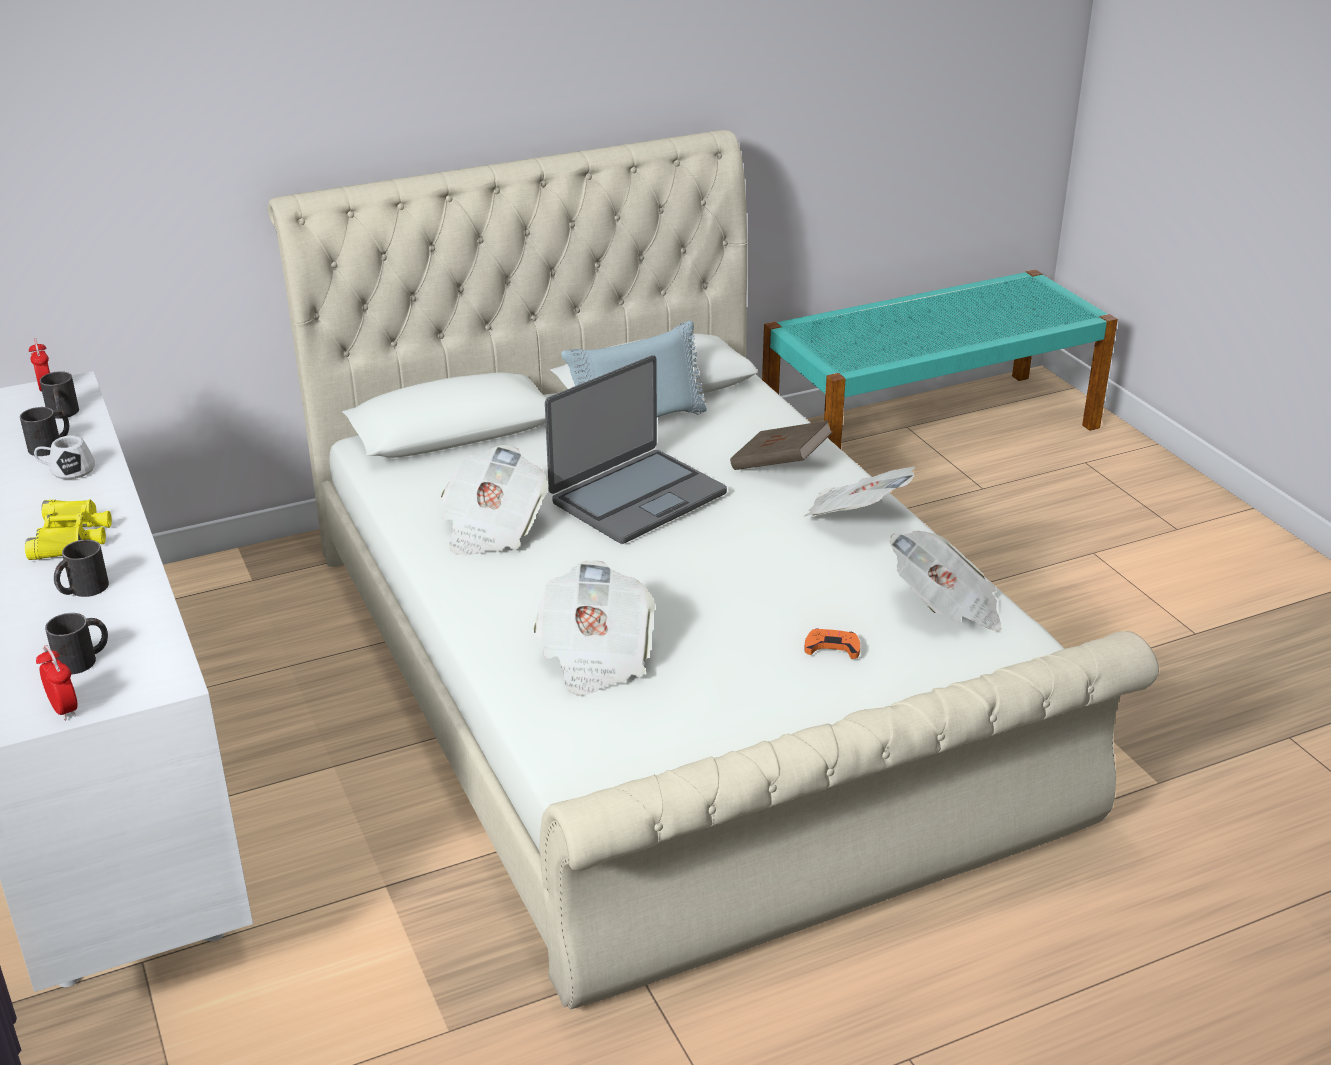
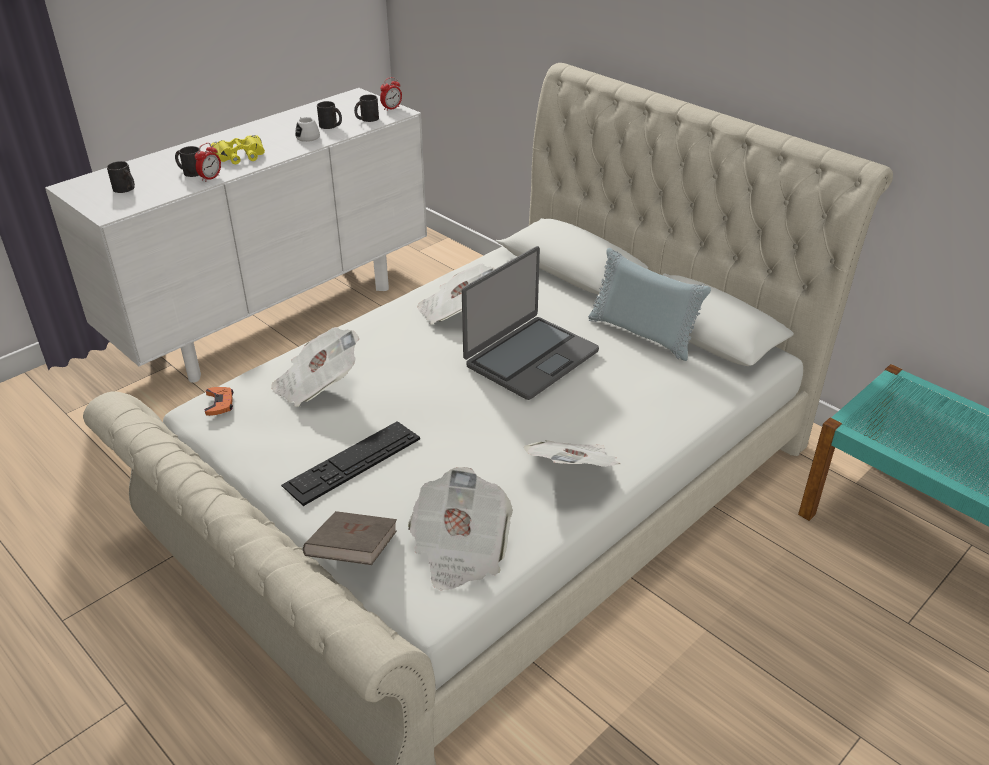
camera: 70 degrees right, 5 degrees up
(64, 709) = (82, 197): alarm clock -> alarm clock (210, 178)
(637, 497) = (530, 358): laptop -> laptop turned 75 degrees counterclockwise
(765, 654) = (352, 461): none -> keyboard
(780, 465) = (628, 416): brown book -> brown book (353, 553)
(832, 647) = (375, 494): orange game controller -> orange game controller (220, 403)

